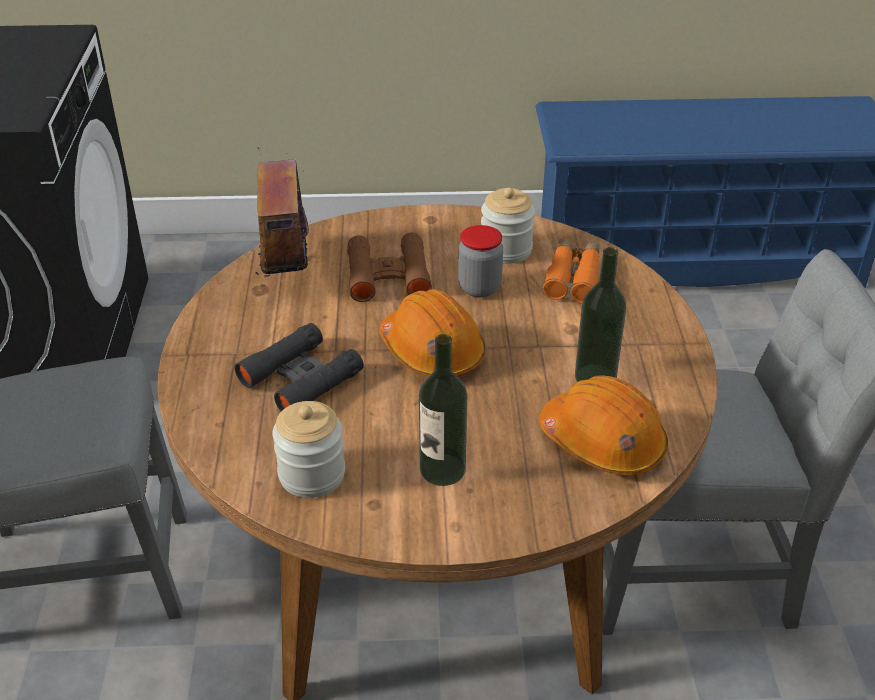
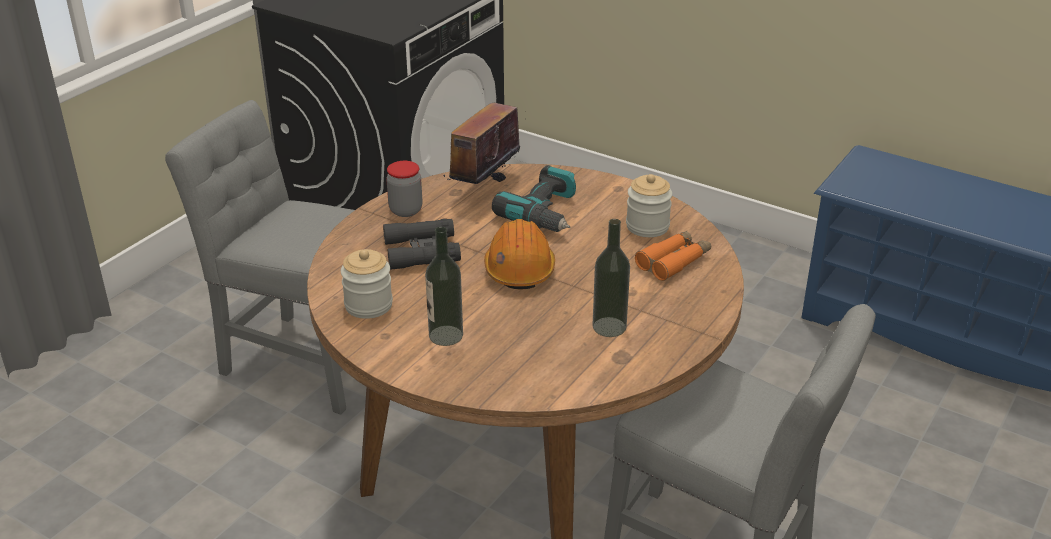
camera: 35 degrees right, 5 degrees down
(388, 275) = (545, 213): brown binoculars -> power drill
(479, 288) = (598, 243): jar -> jar (405, 210)
(603, 443) = (565, 365): orange hard hat -> none

